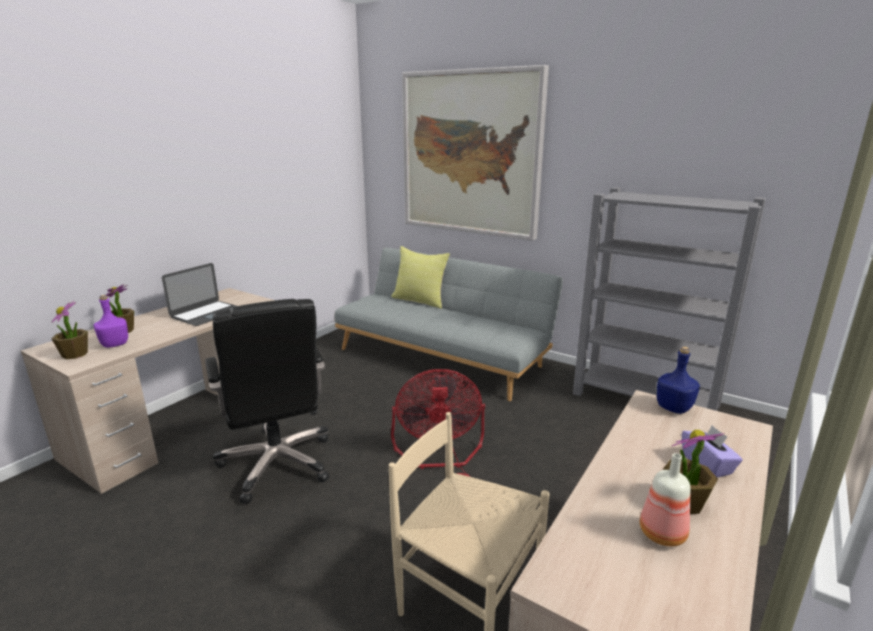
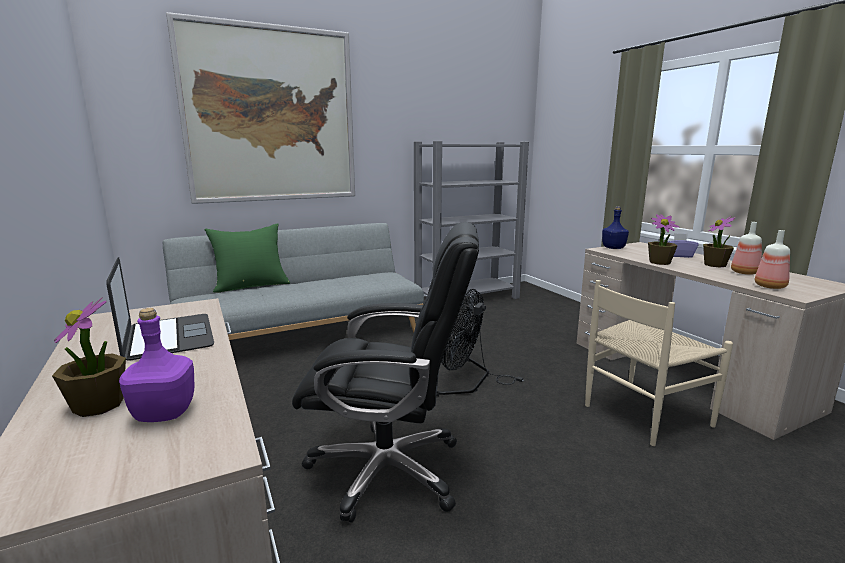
camera: 60 degrees left, 5 degrees down
(75, 354) = (143, 458): potted plant -> potted plant (659, 262)
(420, 300) = (251, 286): yellow pillow -> green pillow
(442, 459) = (470, 379): red fan -> black fan
(586, 558) = (770, 286): none -> bottle

